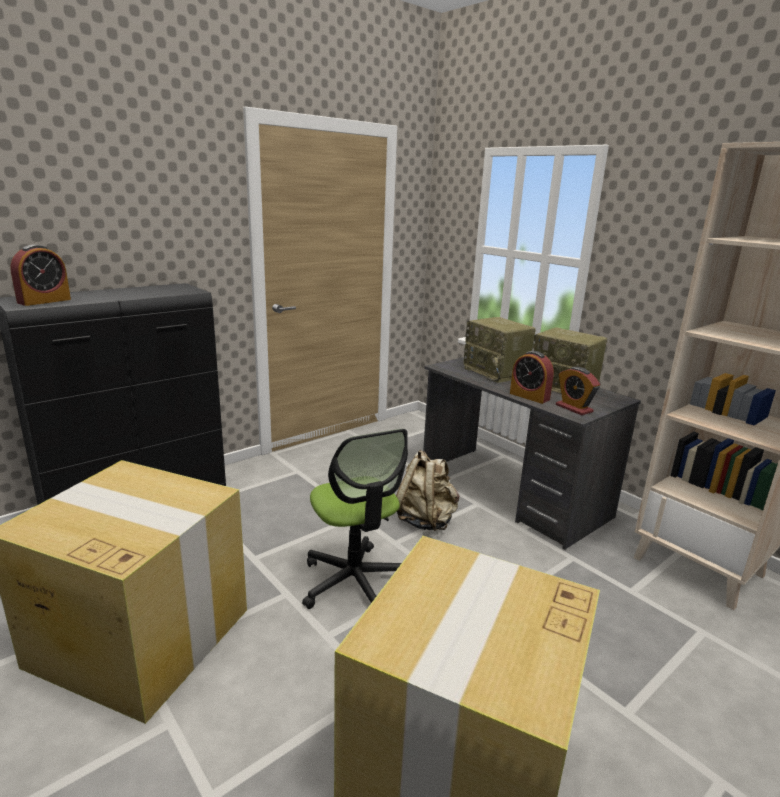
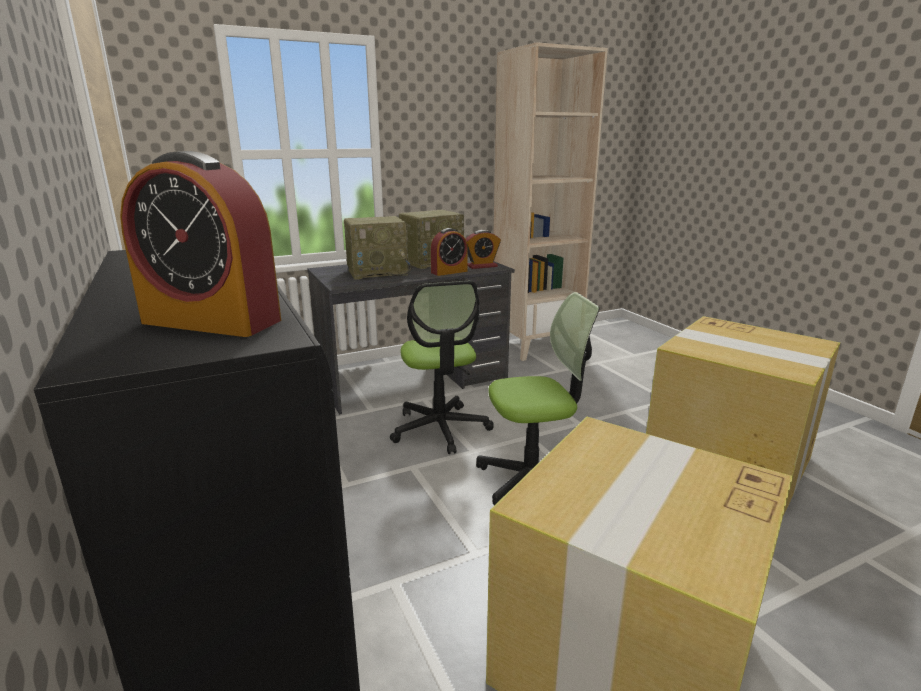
camera: 75 degrees left, 0 degrees up
(44, 301) = (212, 321): alarm clock -> alarm clock turned 150 degrees clockwise
(426, 520) = (440, 428): beige backpack -> office chair

